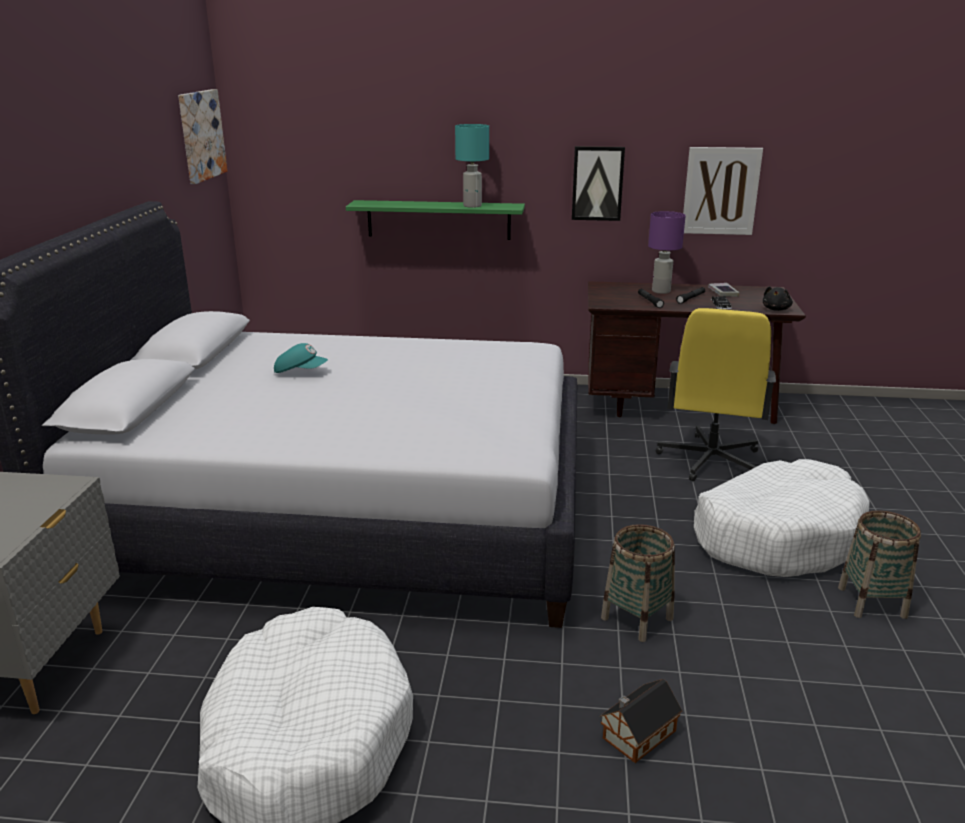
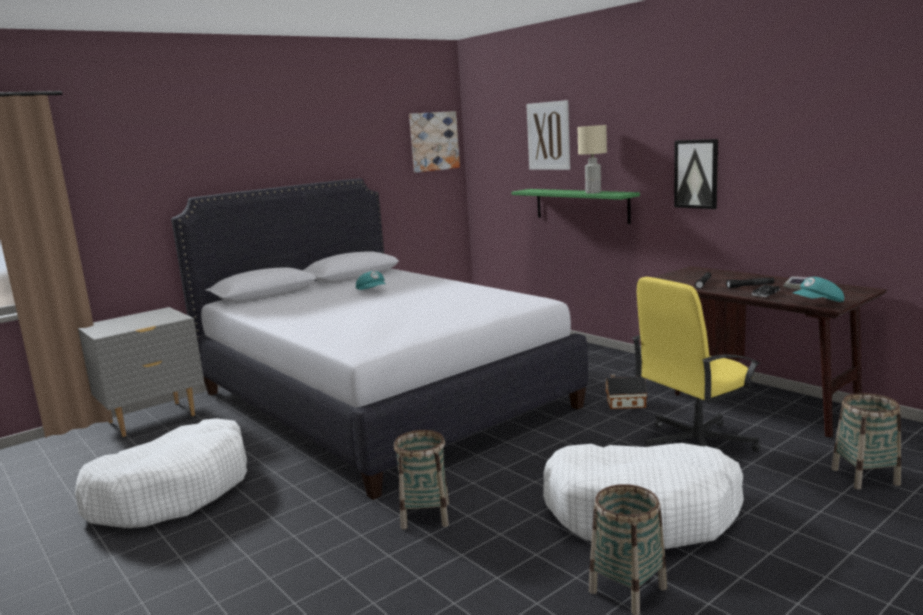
camera: 45 degrees right, 10 degrees down
(473, 206) = (593, 192): turquoise table lamp -> beige table lamp
(636, 735) = (297, 571): toy house -> toy house (624, 403)
(660, 291) = (735, 278): purple table lamp -> none
(721, 191) = (811, 180): picture -> picture (548, 136)
(776, 309) = (818, 303): black plush toy -> turquoise cap
(841, 449) = (865, 476): none -> basket

